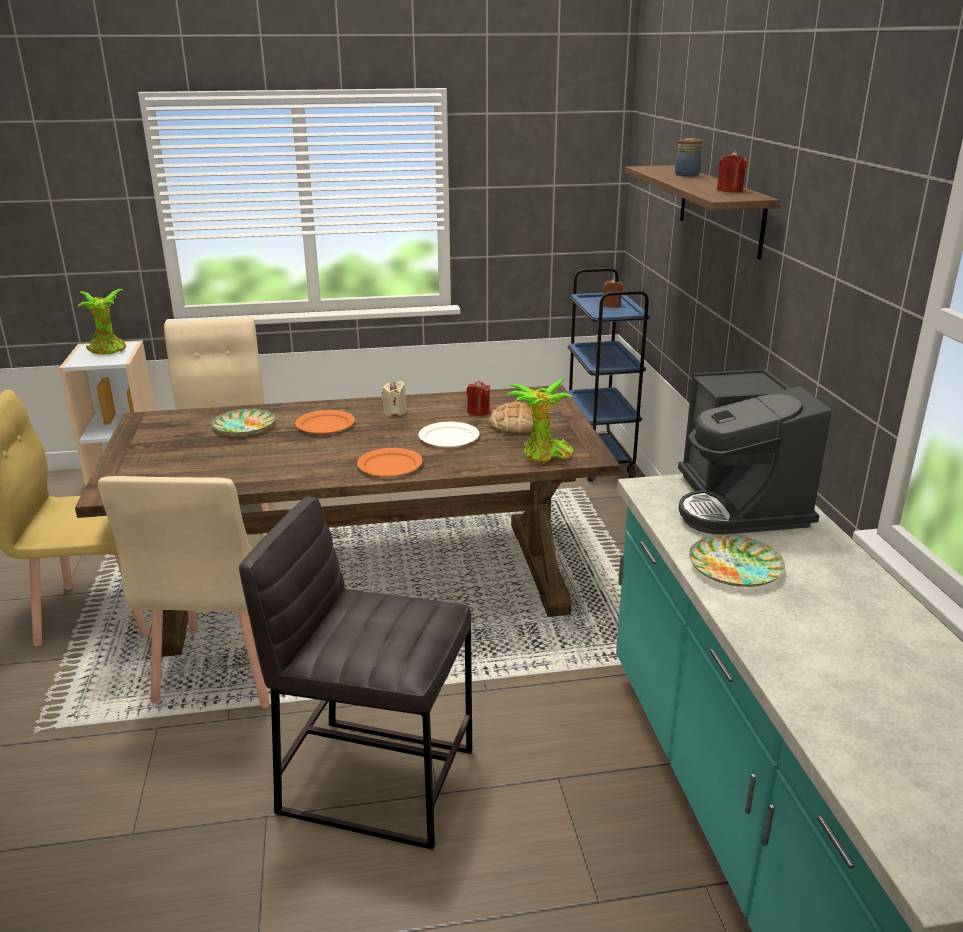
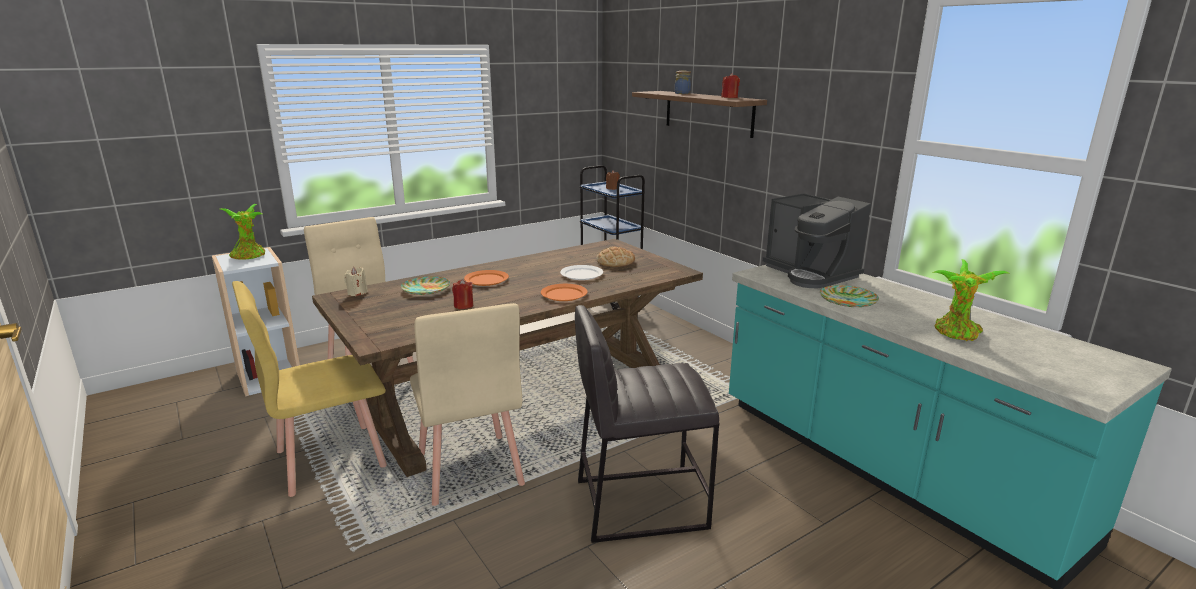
camera: 25 degrees left, 5 degrees down
(394, 412) = (525, 266): beige candle -> beige candle (357, 293)
(478, 412) = (581, 259): red candle -> red candle (463, 306)
(543, 456) = (653, 275): potted plant -> potted plant (957, 334)

